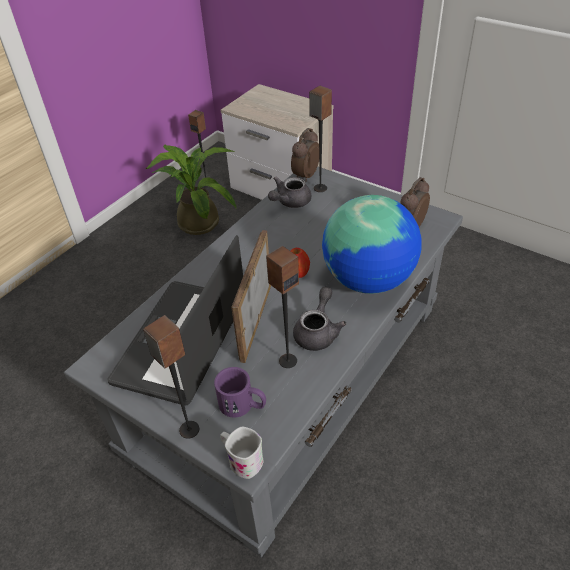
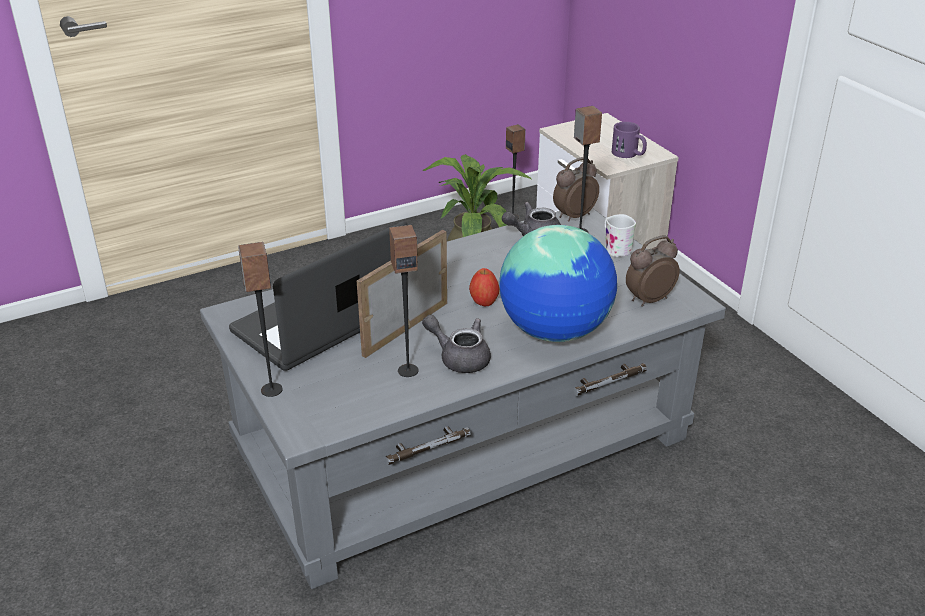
camera: 25 degrees right, 10 degrees down
(242, 460) = (298, 429): white mug -> white mug (615, 248)
(243, 405) = (335, 389): purple mug -> purple mug (629, 154)
(318, 332) = (459, 357): grey teapot -> grey teapot turned 105 degrees counterclockwise

